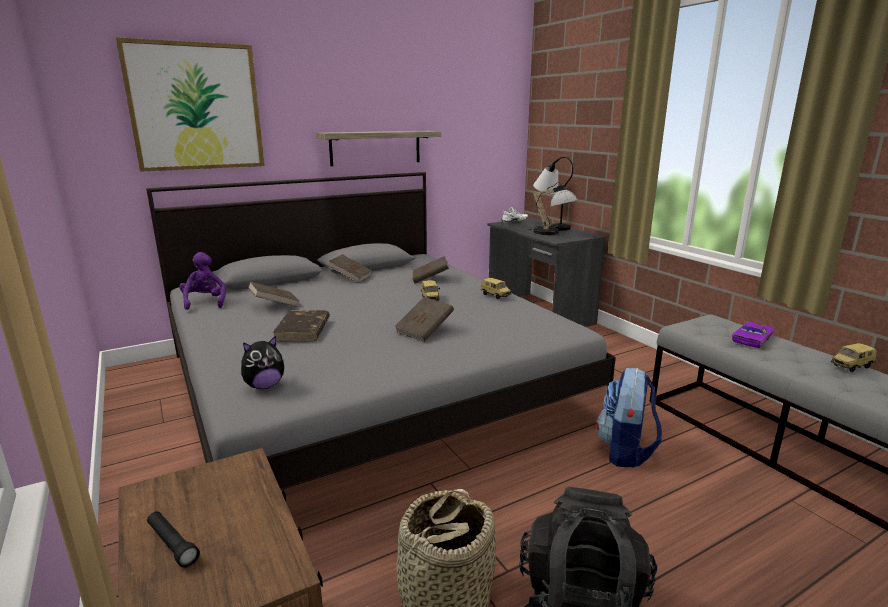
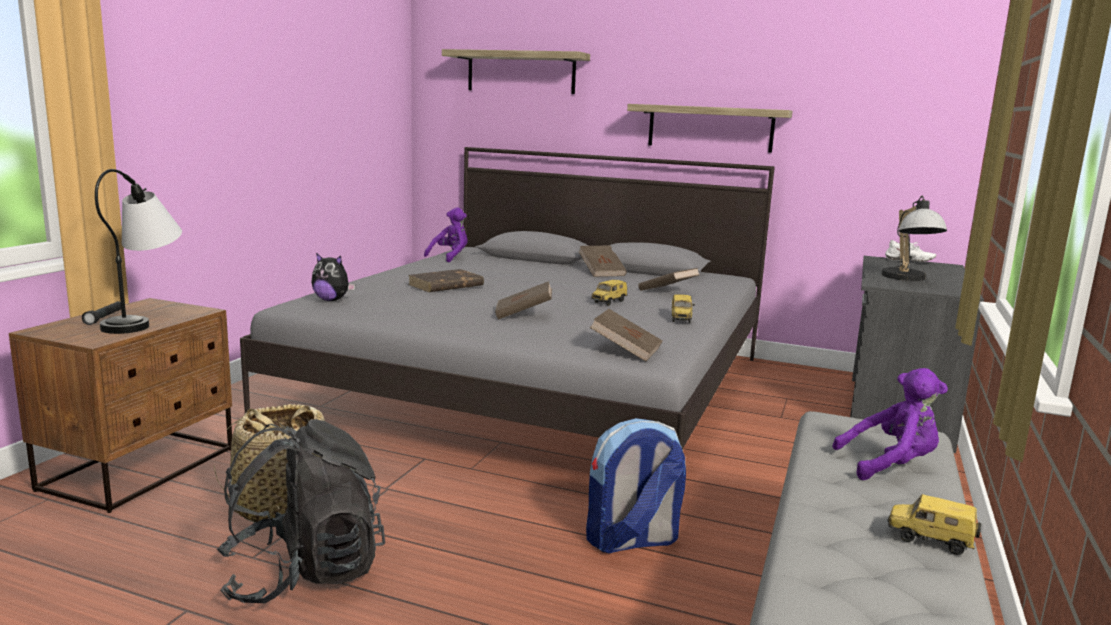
camera: 50 degrees right, 5 degrees down
(196, 107) = (521, 72): picture -> shelf
(274, 305) = (483, 270): brown book -> brown book (625, 351)
(550, 226) = (943, 274): table lamp -> table lamp (146, 320)
(754, 340) = (890, 465): purple toy car -> purple plush toy

